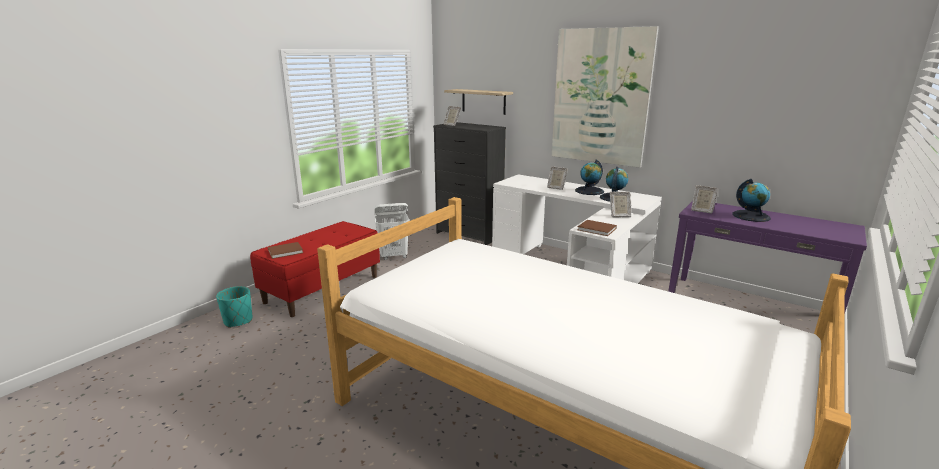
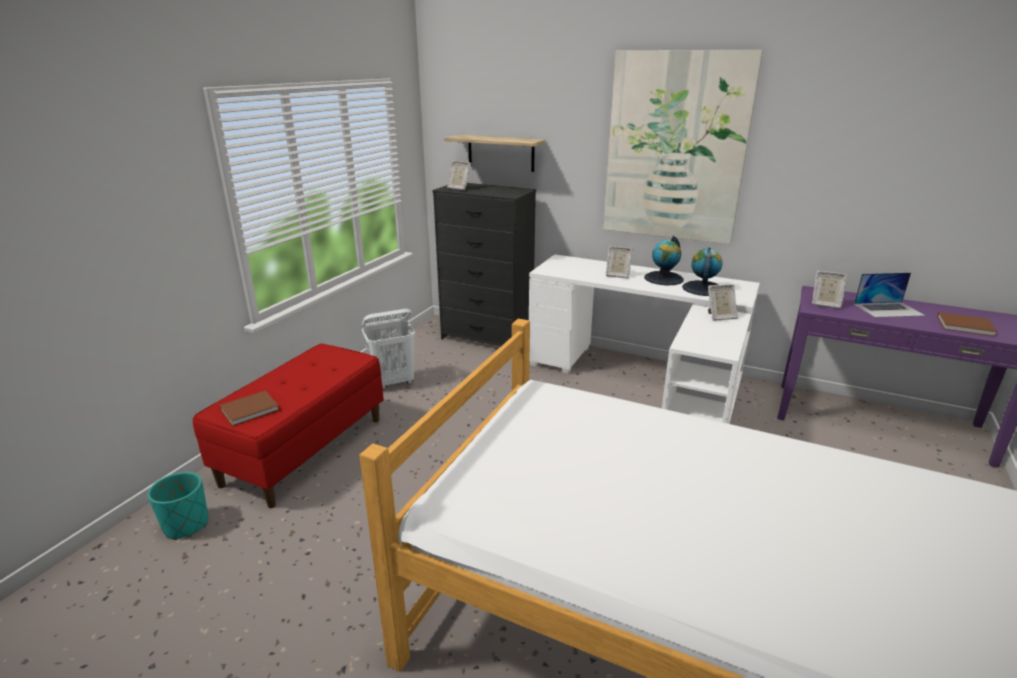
camera: 10 degrees left, 5 degrees up
(598, 229) = (706, 344): brown book -> brown book (967, 326)
(751, 216) = (888, 309): globe -> laptop

